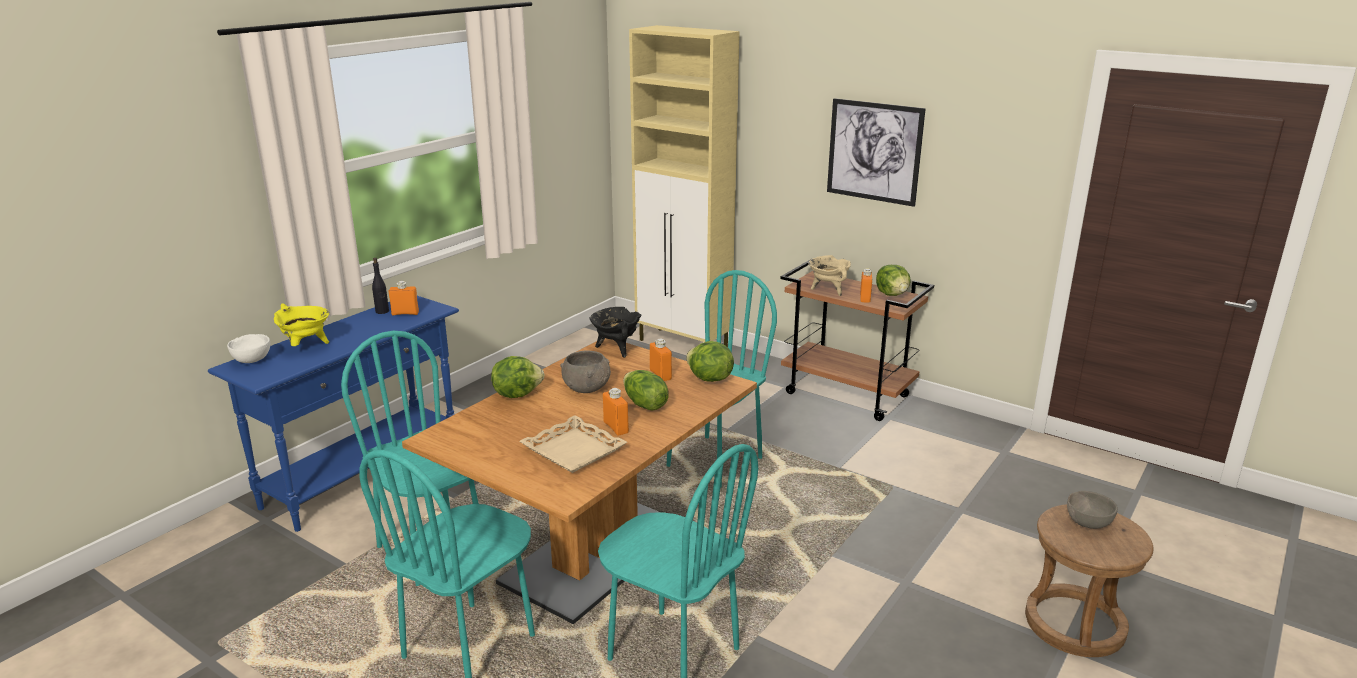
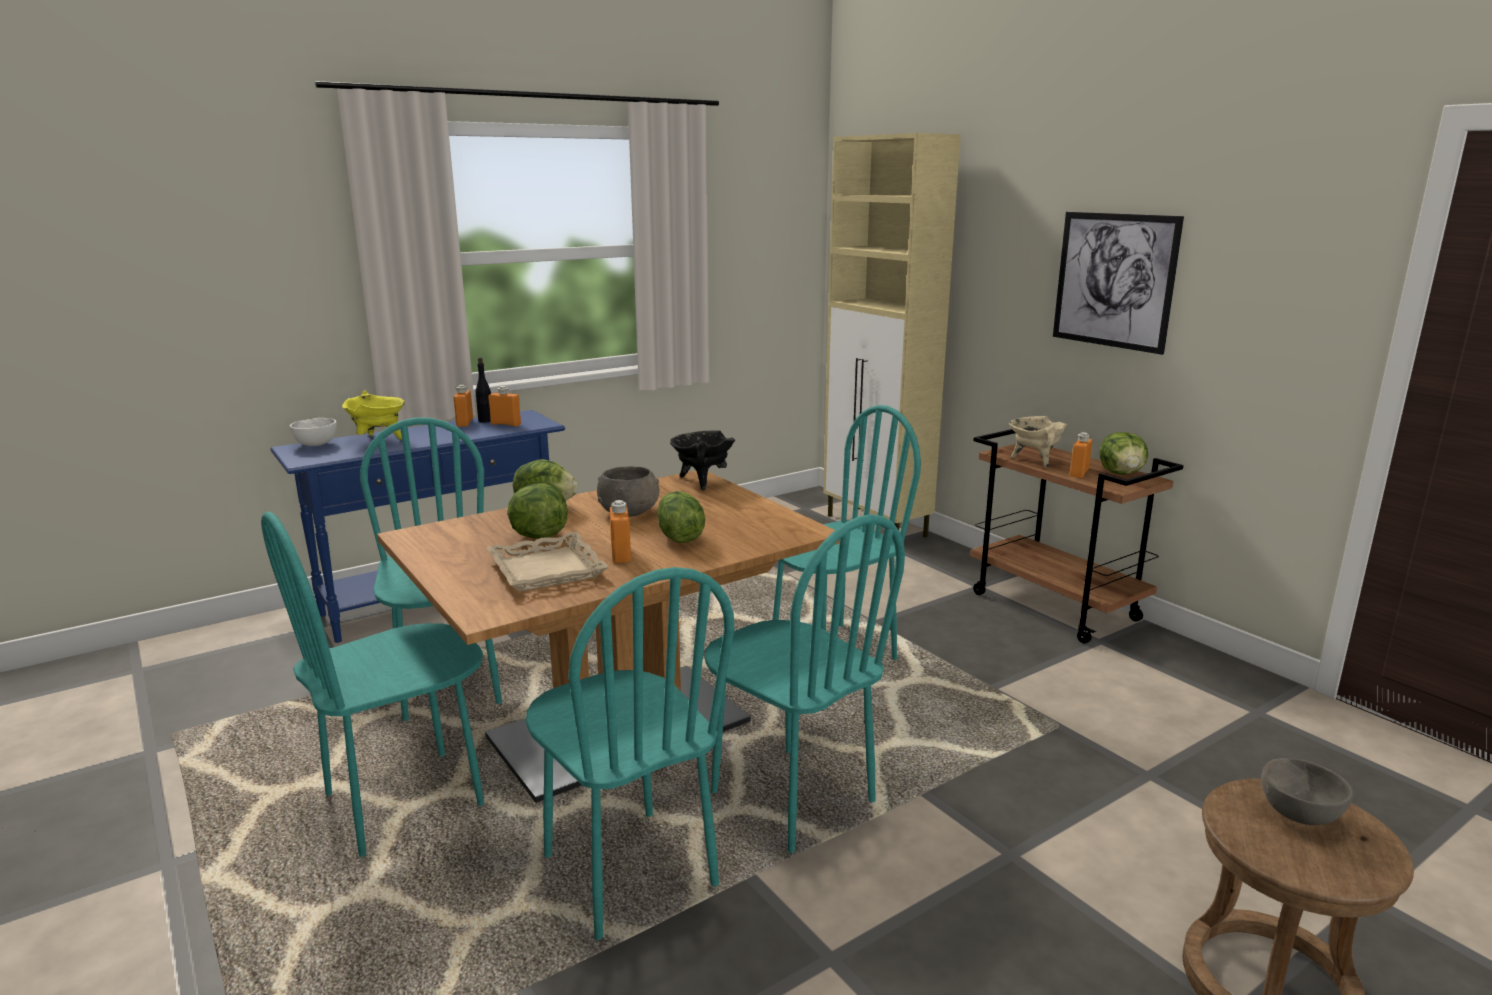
camera: 20 degrees right, 5 degrees down
(660, 374) = (729, 511): orange bottle -> orange bottle (465, 423)
(709, 379) = (784, 523): lettuce -> lettuce (538, 536)
(750, 578) = (791, 798): none -> turquoise chair

